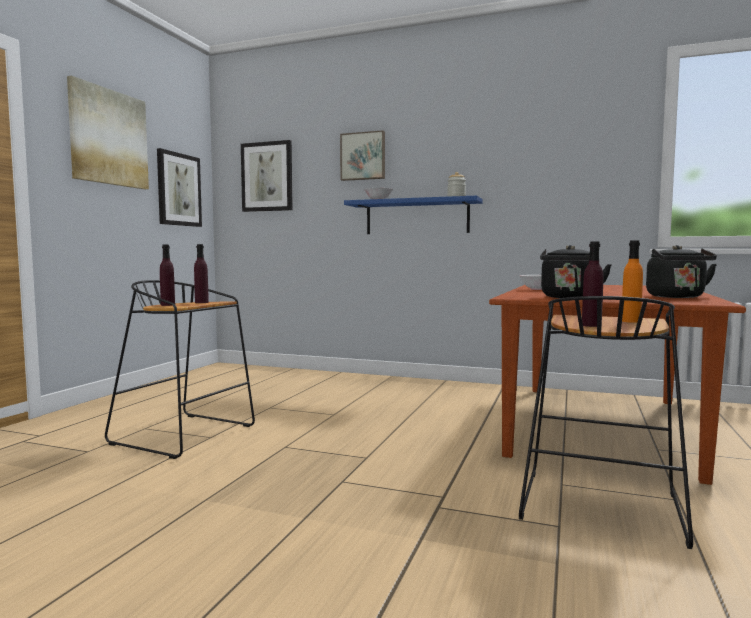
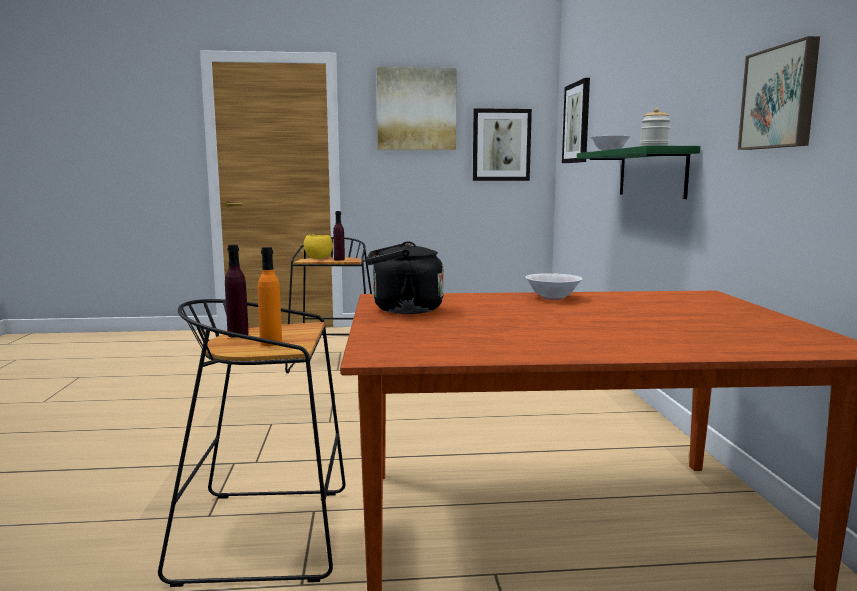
camera: 65 degrees right, 5 degrees up
(168, 305) = (318, 258): purple bottle -> yellow bowl
(363, 156) = (624, 90): picture -> picture (780, 98)
(417, 217) = (651, 173): blue shelf -> green shelf
(677, 297) = (484, 343): black kettle -> none

